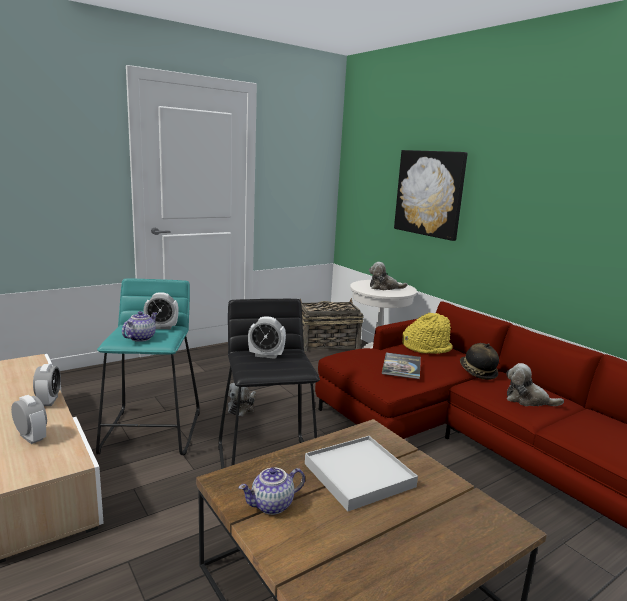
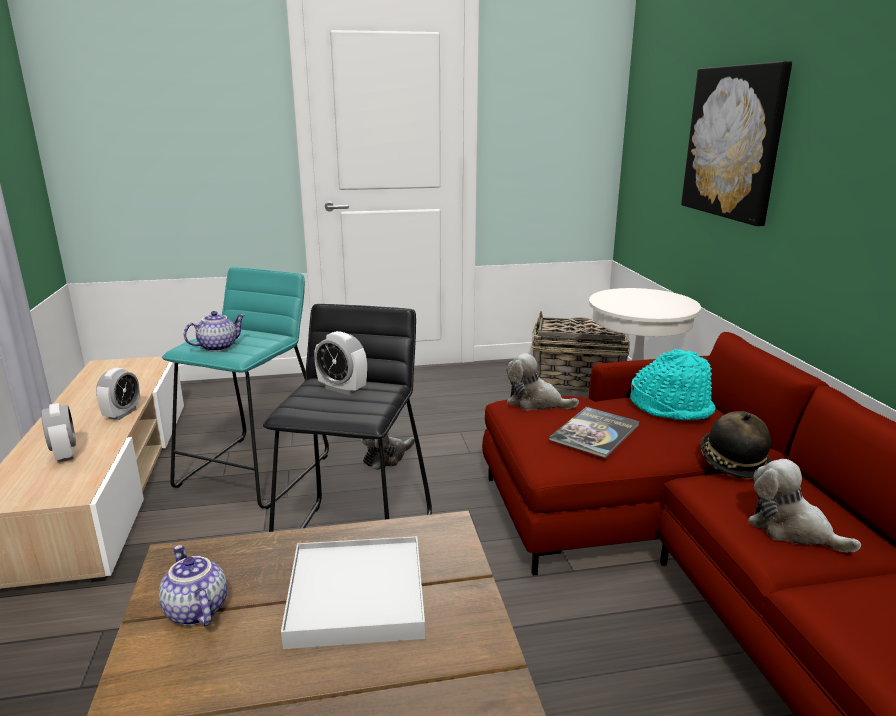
camera: 25 degrees right, 5 degrees up
(161, 327) = (259, 335): alarm clock -> none
(272, 506) = (194, 610): teapot -> teapot turned 60 degrees clockwise
(384, 287) = (644, 302): plush toy -> plush toy (535, 402)
(426, 347) = (671, 407): yellow hat -> turquoise hat

